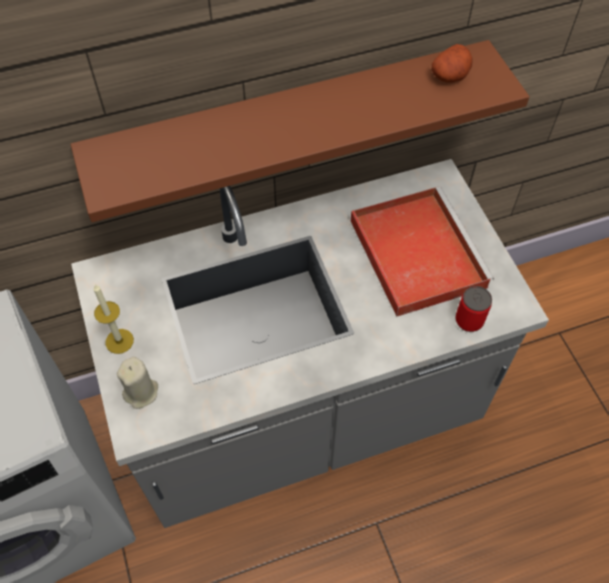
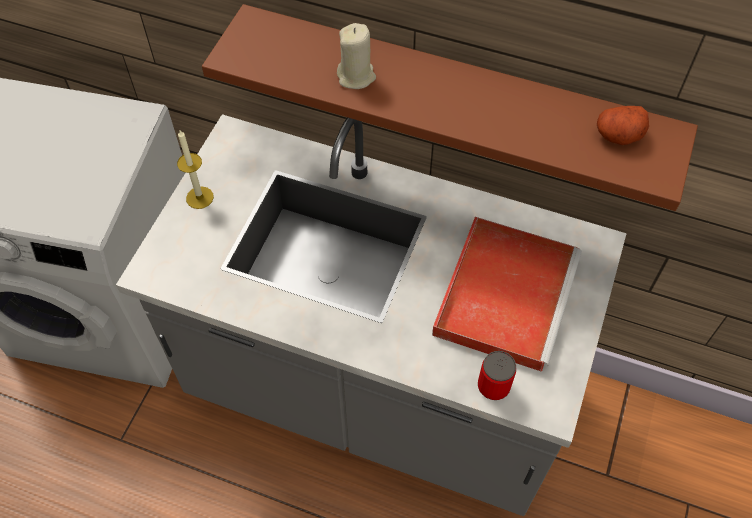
camera: 40 degrees right, 0 degrees up
(141, 392) = (178, 247): beige candle -> beige candle (356, 76)

